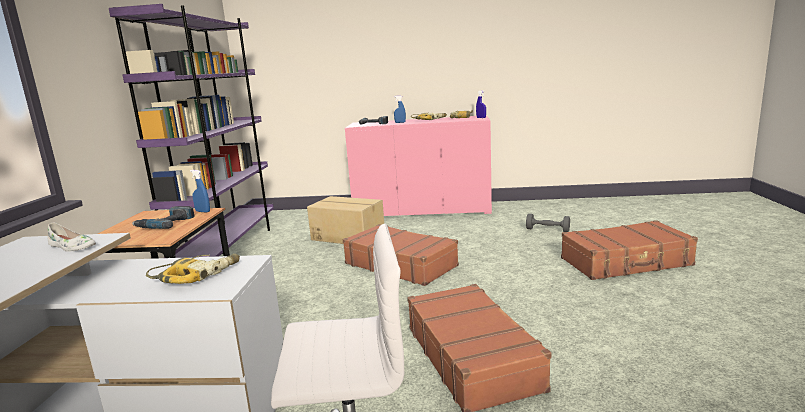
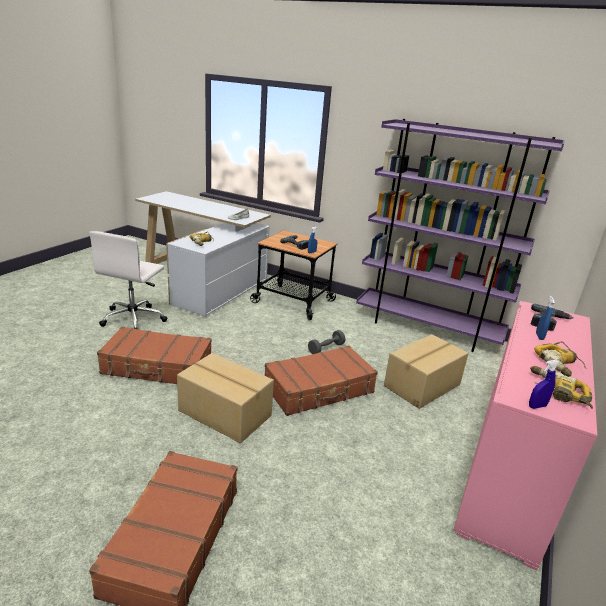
camera: 110 degrees right, 10 degrees up
(493, 288) = (224, 414): none -> cardboard box
(547, 230) = (334, 548): grey dumbbell -> grey dumbbell (326, 348)

